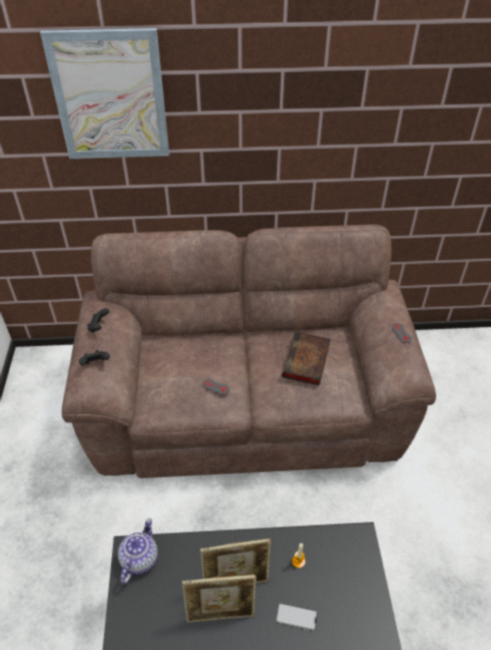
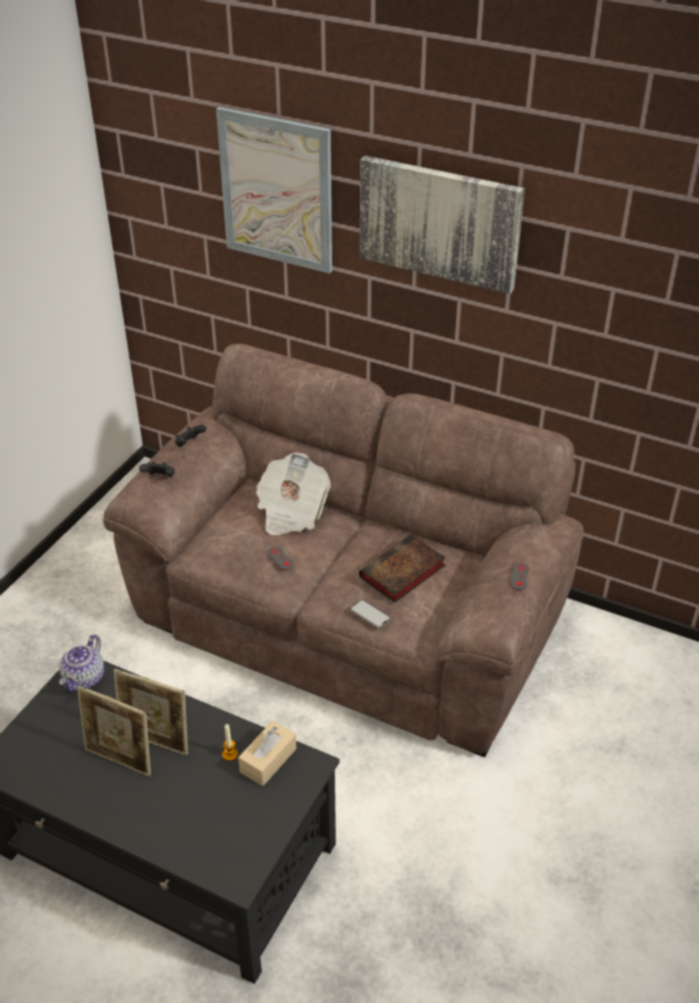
camera: 30 degrees right, 5 degrees down
(139, 558) = (84, 678): teapot -> teapot turned 150 degrees clockwise
(196, 348) = (291, 511): none -> newspaper
(262, 88) = (439, 222): none -> picture
(296, 616) = (187, 798): phone -> phone (370, 614)
(328, 551) = (268, 760): none -> beige tissue box

